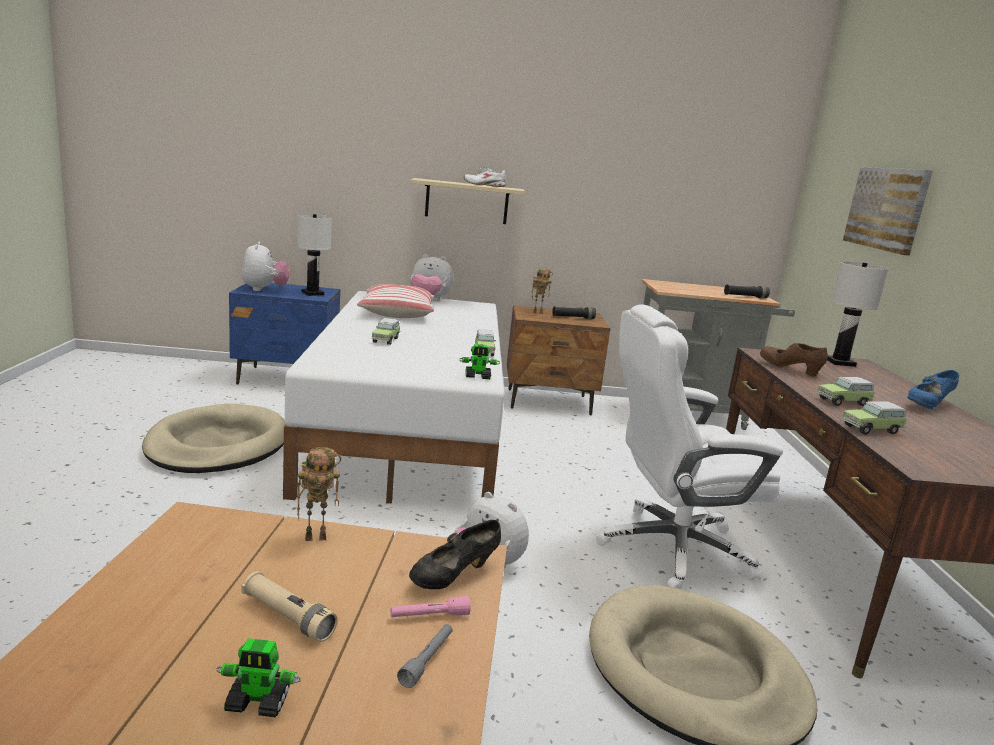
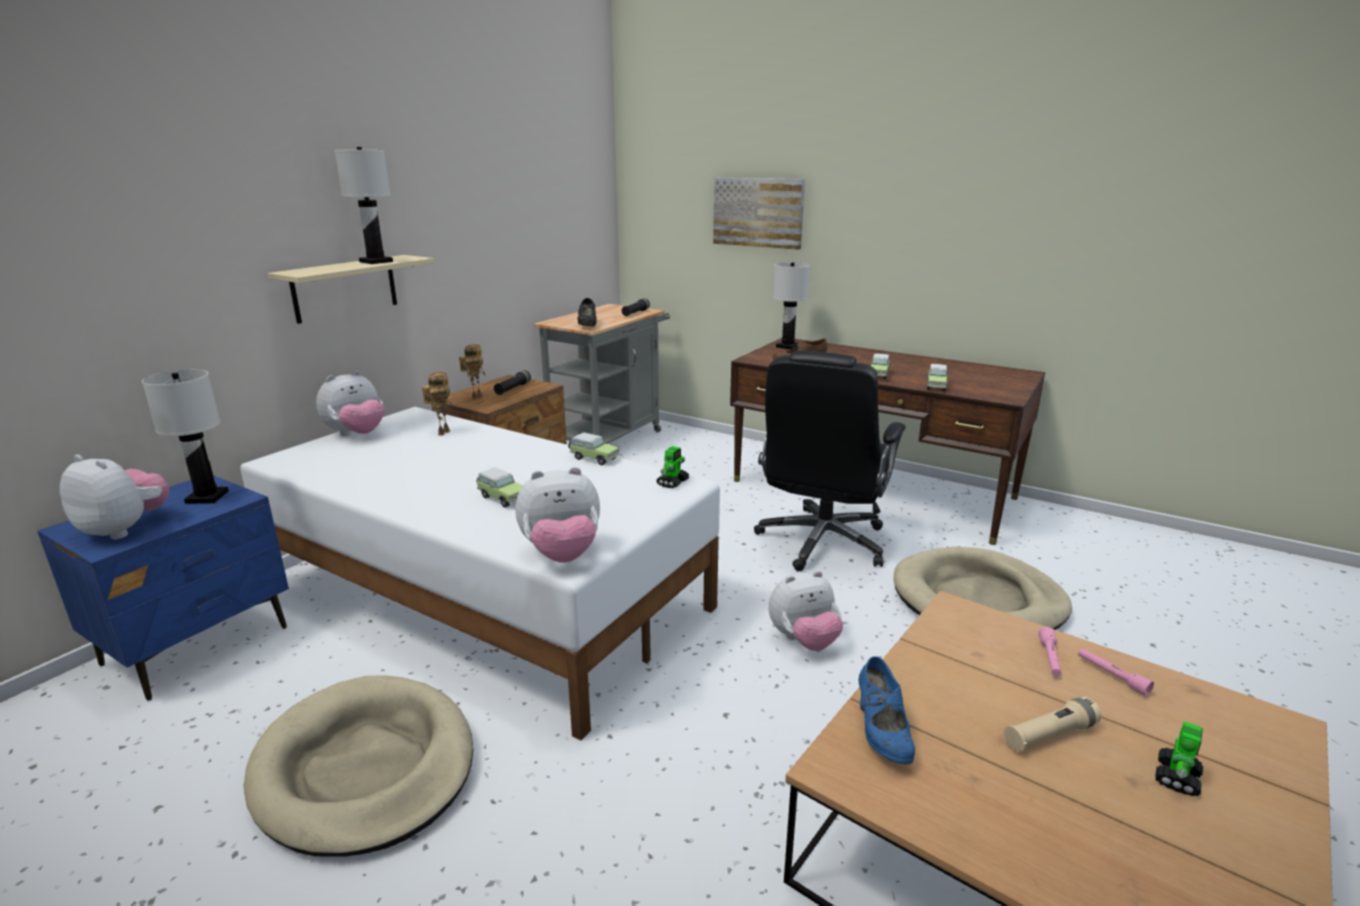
camera: 55 degrees left, 5 degrees up
(317, 537) = (903, 686): toy robot -> toy robot (443, 432)
(324, 363) = (562, 555): none -> plush toy
(397, 313) = (394, 466): pillow -> none
(427, 660) = (1111, 676): grey flashlight -> pink flashlight
(454, 577) = (989, 630): black shoe -> black shoe (587, 326)
(484, 185) = (376, 262): white shoe -> white table lamp
(671, 549) = (822, 542): white office chair -> black office chair
(927, 406) = (891, 358): blue shoe -> blue shoe (881, 733)

